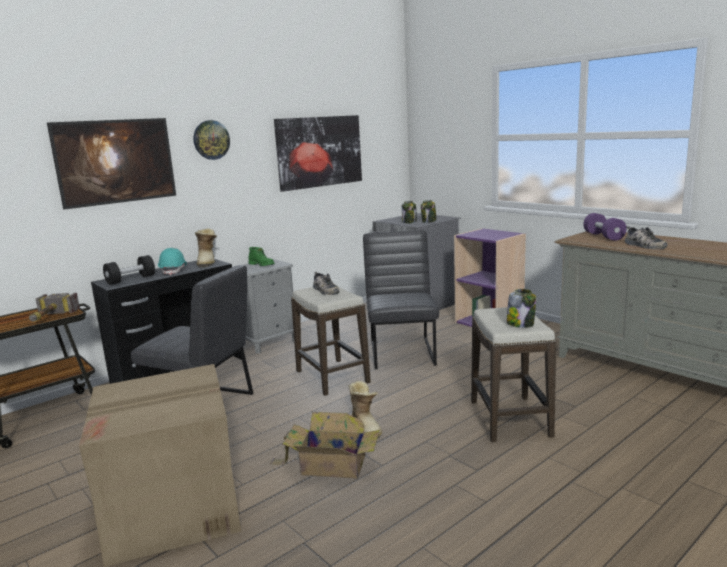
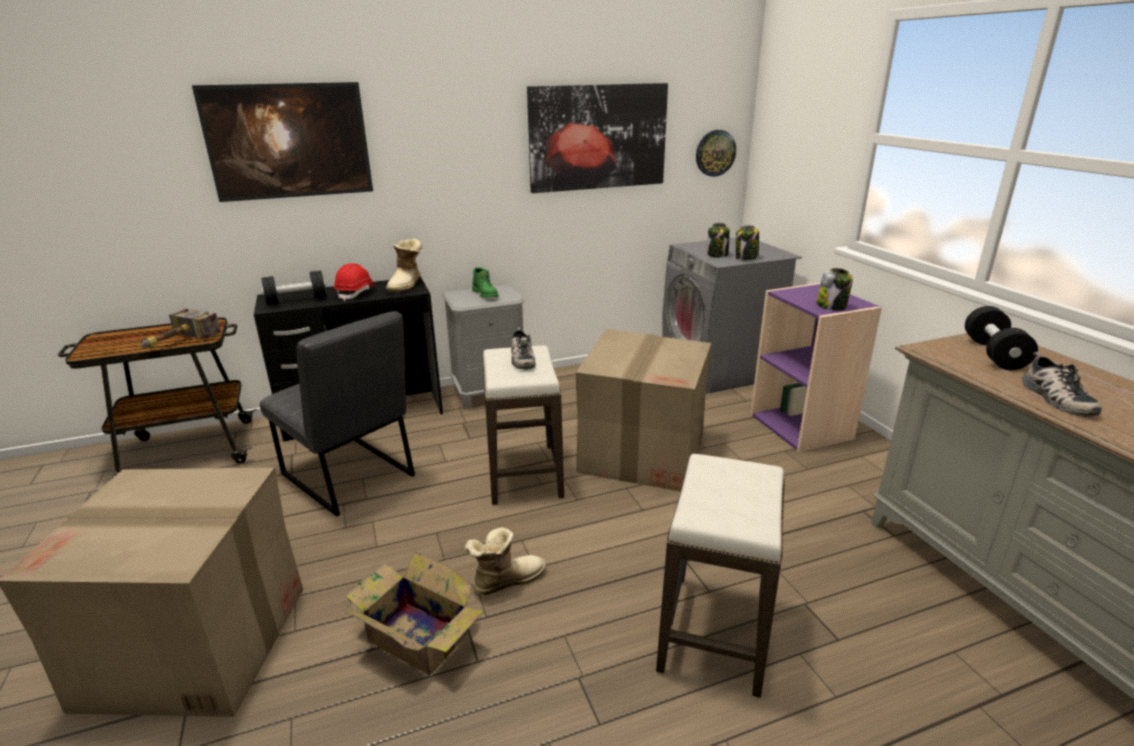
camera: 20 degrees right, 10 degrees up
(174, 270) = (356, 293): turquoise hard hat -> red hard hat
(211, 140) = (427, 115): wall clock -> wall clock (715, 153)
(367, 427) = (505, 580): boot -> boot turned 120 degrees counterclockwise
(402, 352) = (642, 452): grey chair -> cardboard box
(521, 324) = (735, 512): jar -> jar (831, 306)
(603, 236) = (993, 354): purple dumbbell -> black dumbbell

